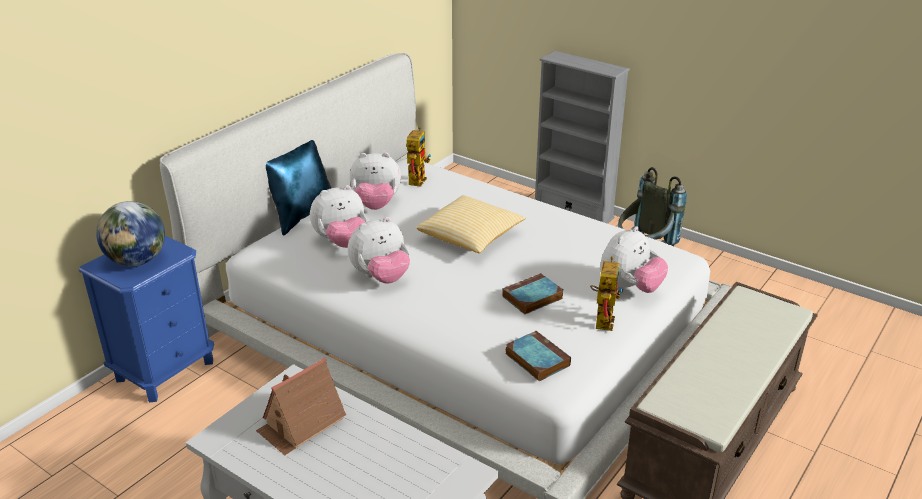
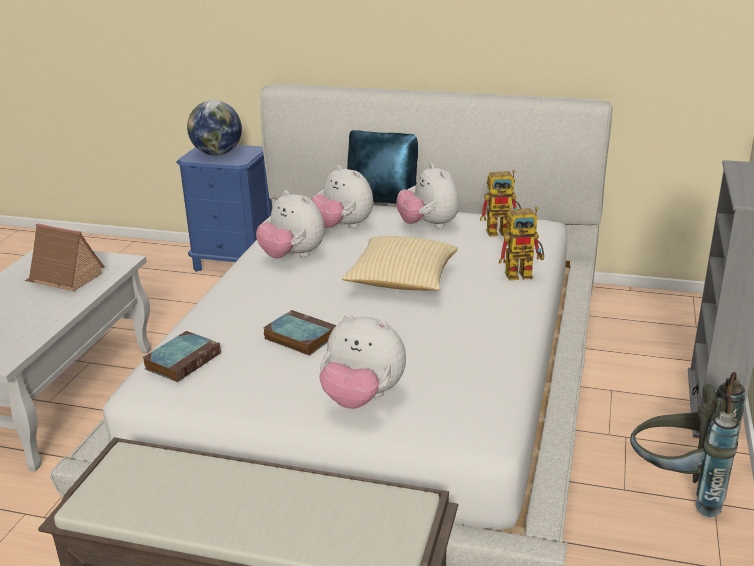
camera: 70 degrees right, 5 degrees down
(602, 318) = (283, 389): toy robot -> toy robot (524, 273)

